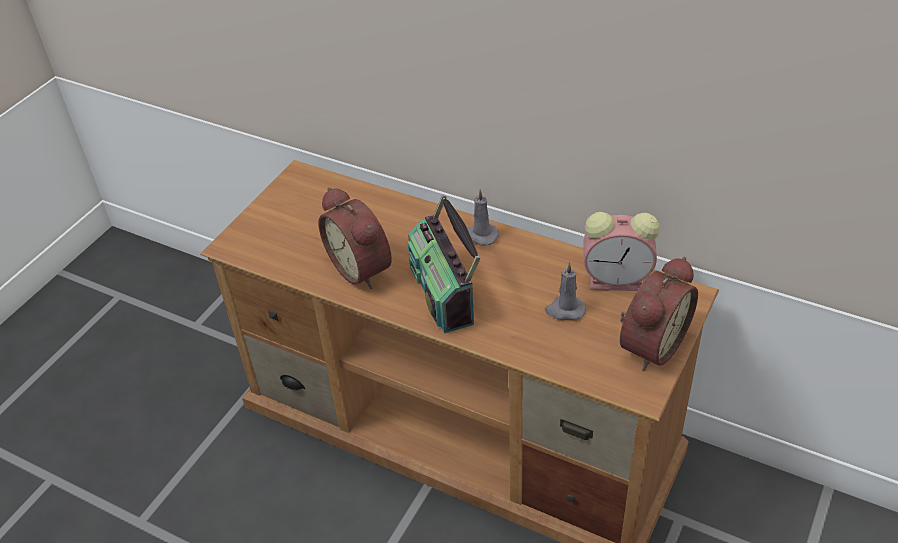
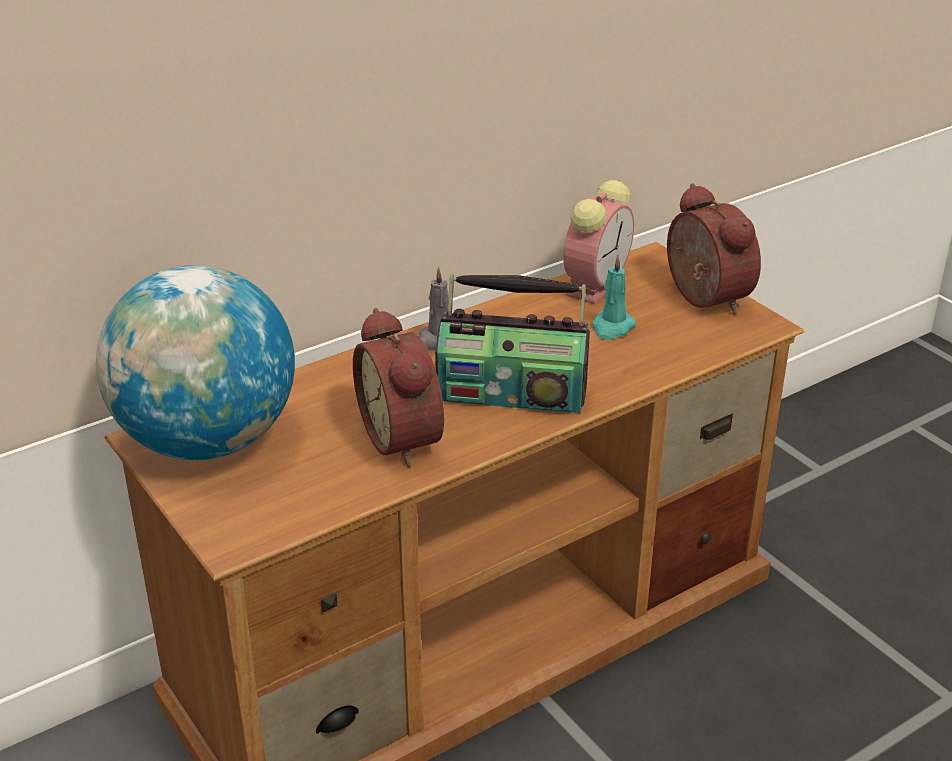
camera: 65 degrees left, 10 degrees down
(310, 195) = (207, 441): none -> globe
(363, 267) = (406, 438): alarm clock -> alarm clock turned 75 degrees clockwise
(565, 310) = (612, 327): grey candle -> turquoise candle

